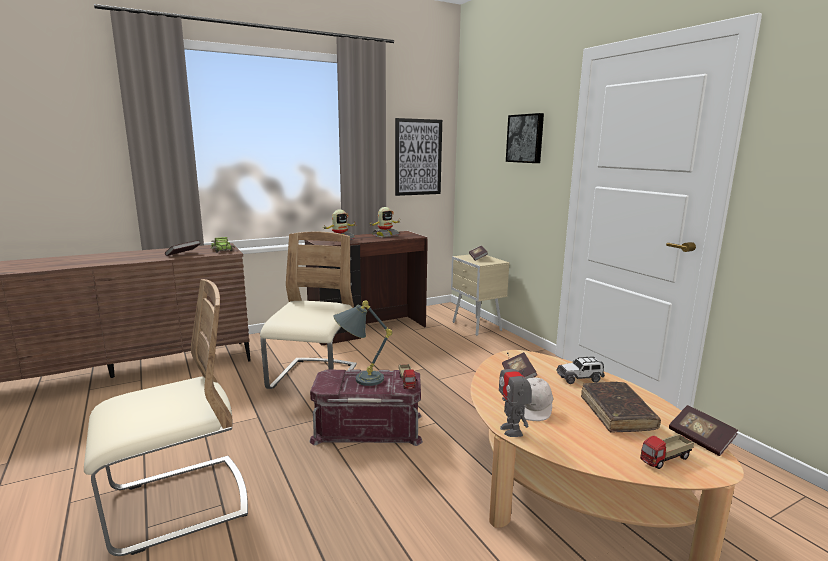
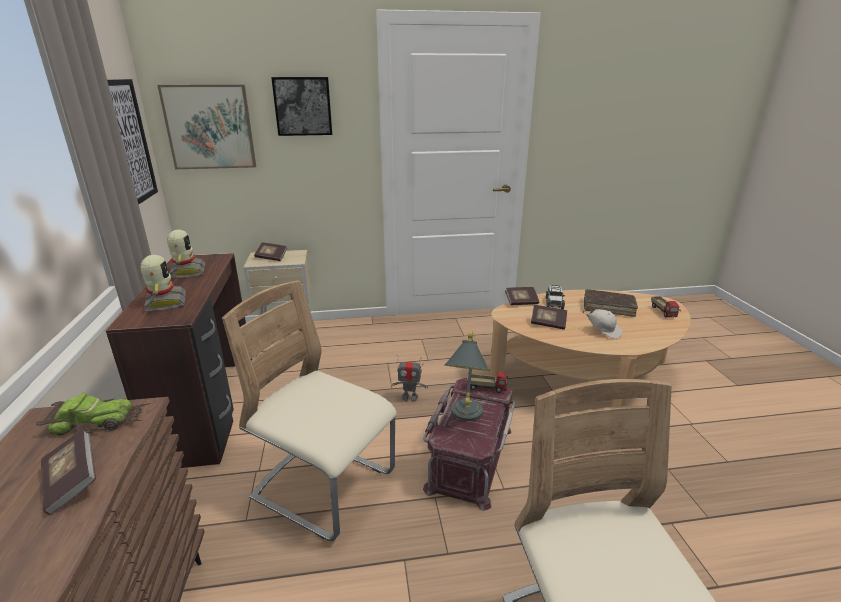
camera: 70 degrees left, 10 degrees up
(478, 153) = (210, 127): none -> picture
(512, 430) = (634, 347): toy robot -> toy robot (409, 397)
(700, 440) = (639, 296): book -> book (521, 302)

